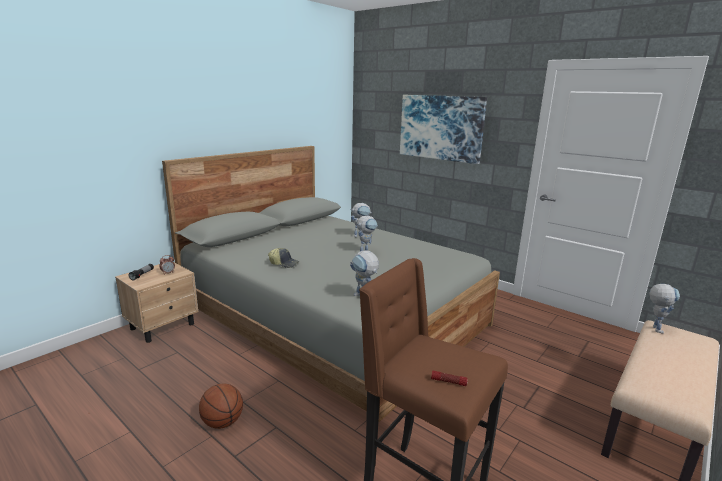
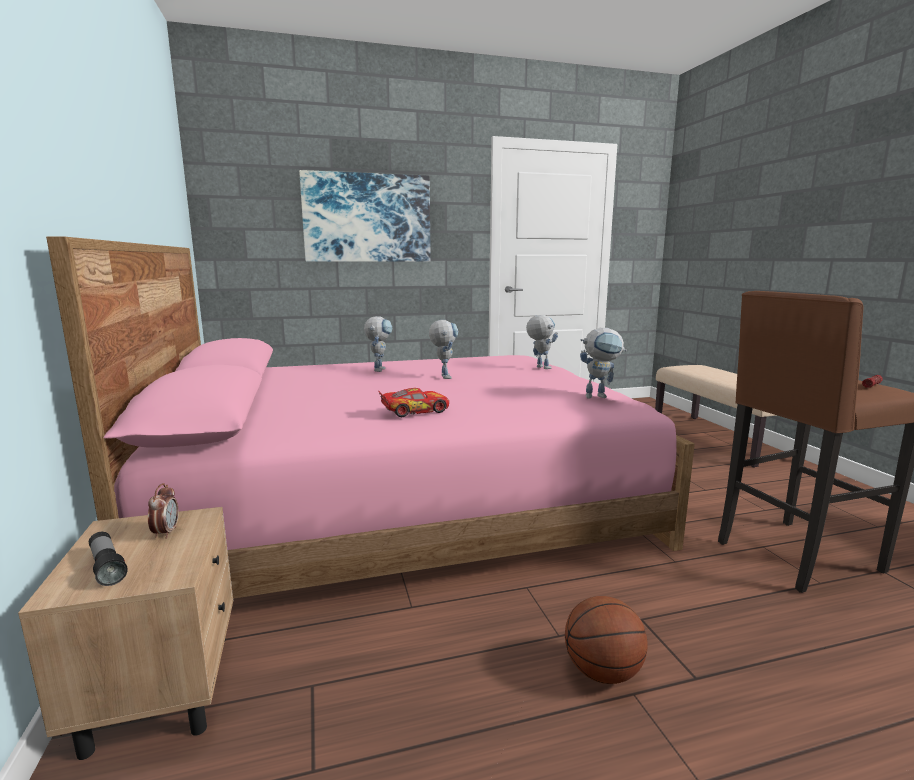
camera: 55 degrees left, 5 degrees down
(284, 263) = (414, 411): cap -> toy car
(333, 316) = (402, 500): grey bed -> pink bed
(655, 327) = (679, 367): toy robot -> toy robot (539, 367)

